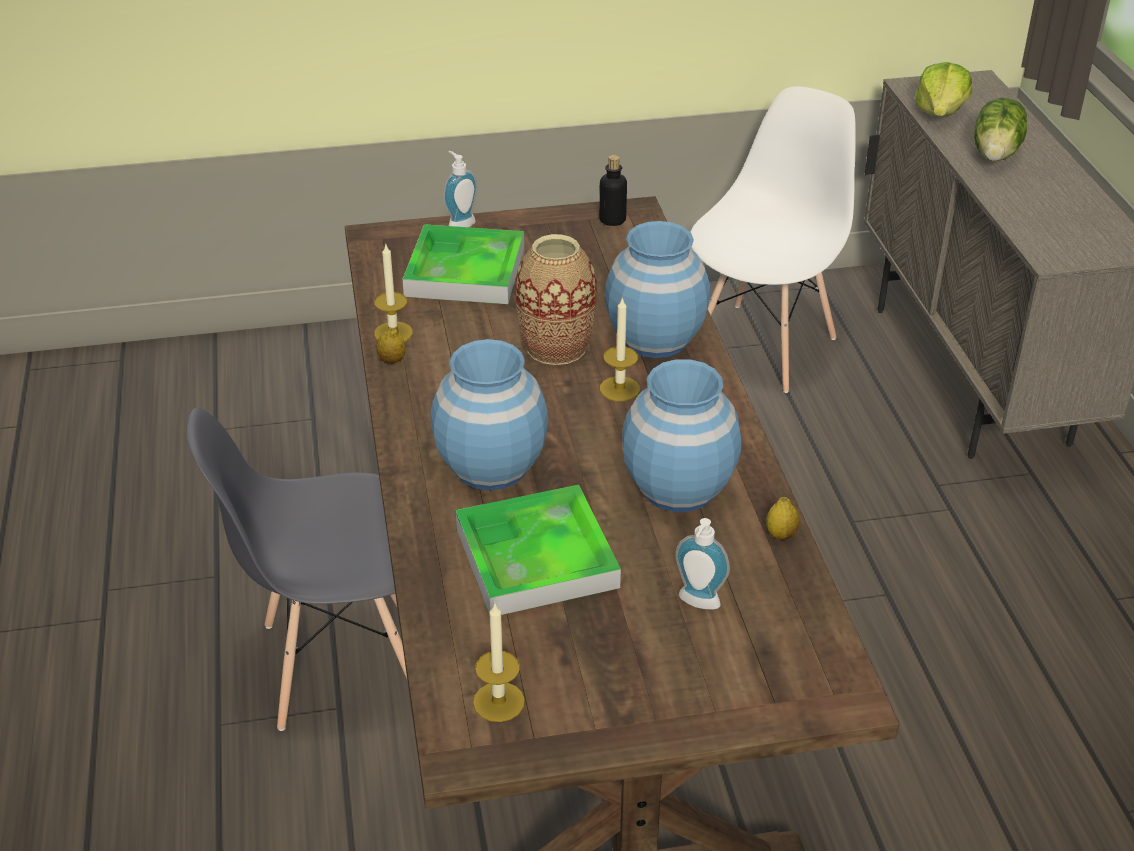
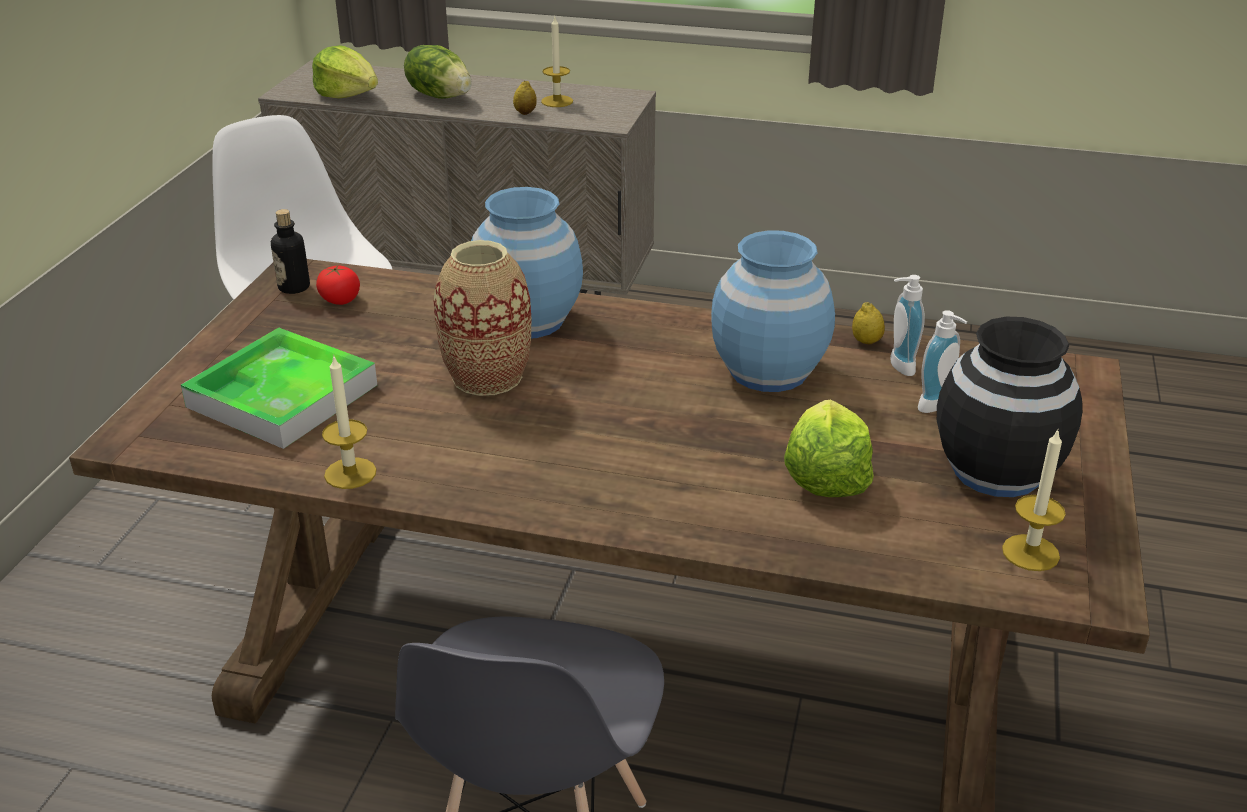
camera: 65 degrees left, 5 degrees down
(392, 361) = (406, 487): lemon -> lemon (525, 113)
(459, 224) = (179, 376): soap dispenser -> soap dispenser (897, 366)
(491, 466) = (659, 466): blue vase -> none
(536, 558) = (825, 476): tray -> lettuce
(611, 245) = (340, 300): none -> tomato
(614, 661) = (997, 470): none -> black vase
(619, 389) = (591, 360): candle -> candle (557, 101)

